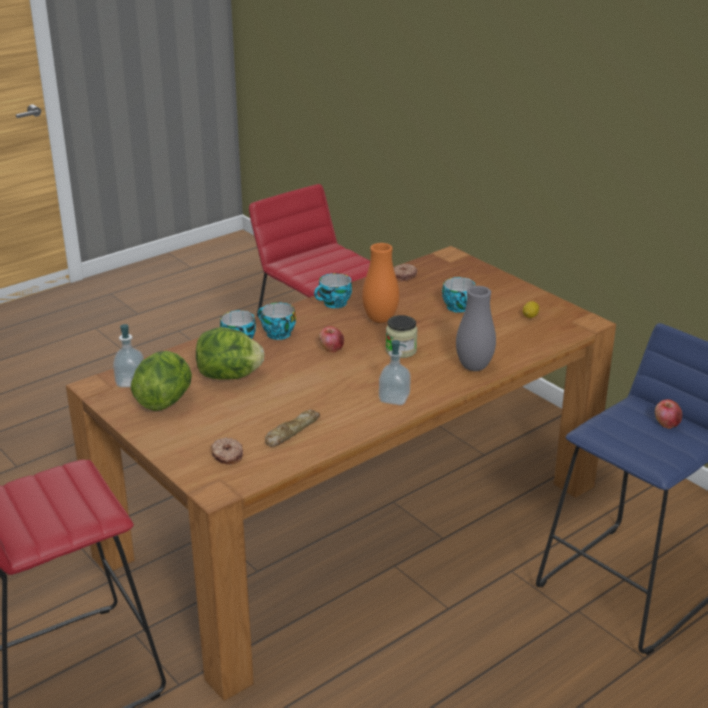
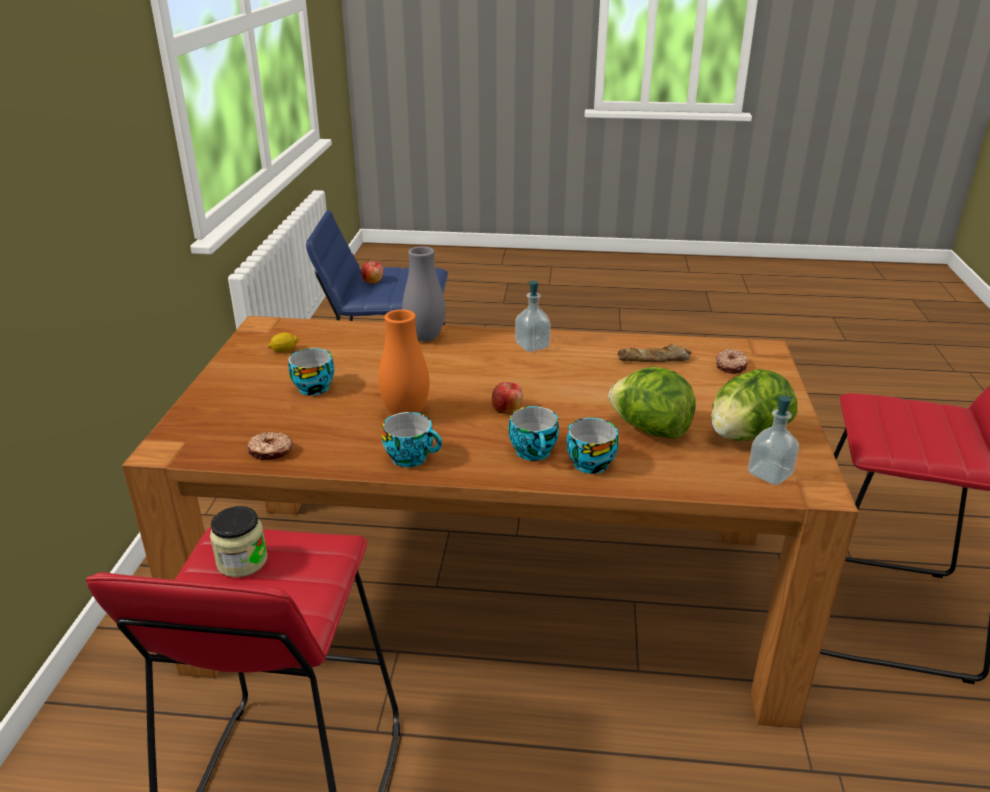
camera: 135 degrees left, 0 degrees up
(401, 350) = (451, 376): jar -> jar (242, 561)

